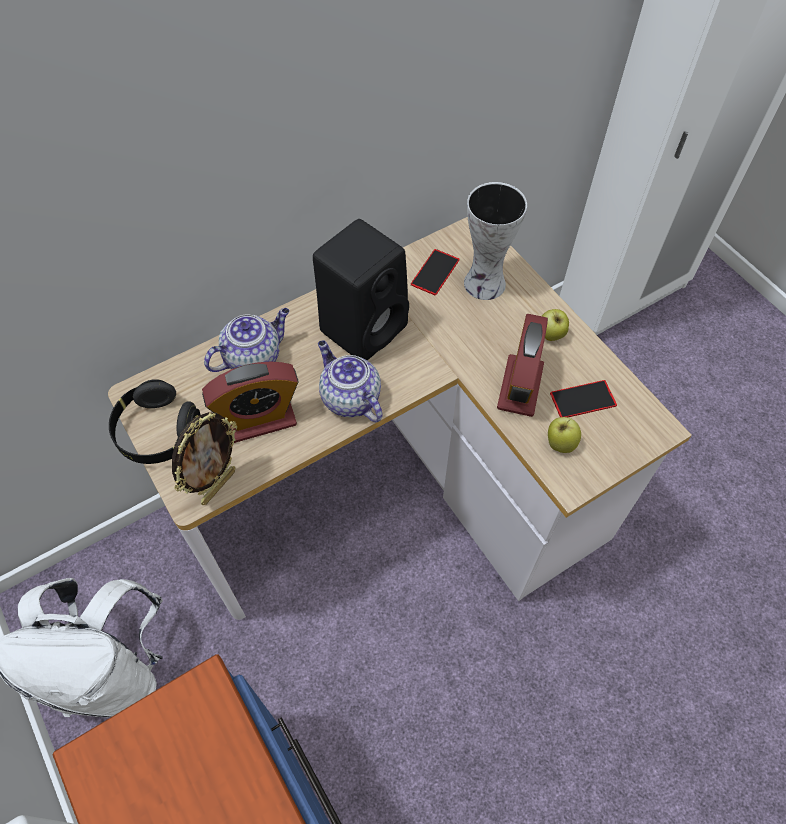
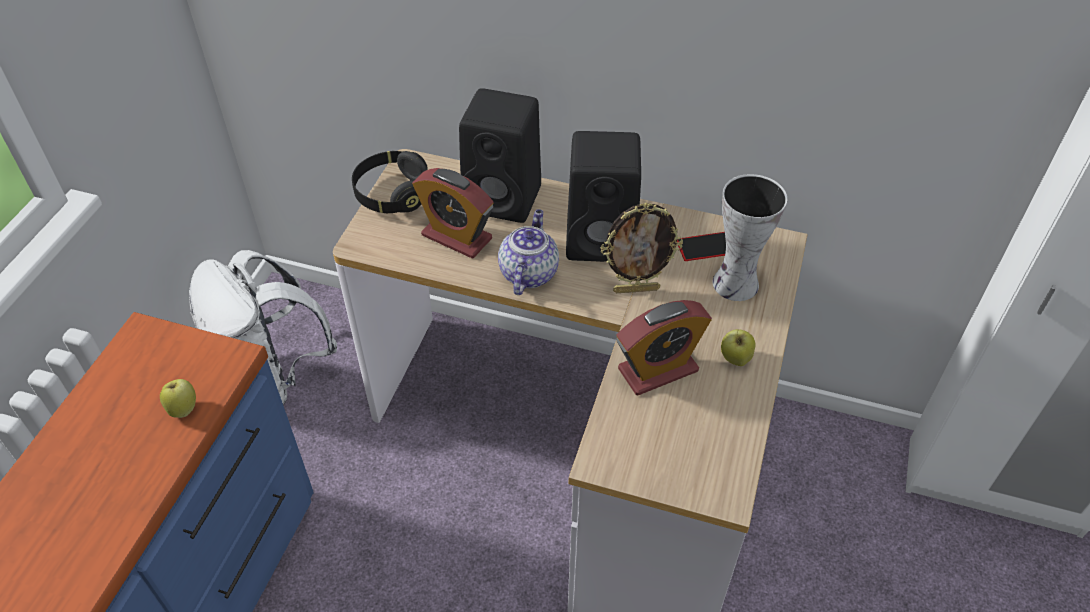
camera: 50 degrees right, 10 degrees down
(218, 486) = (381, 251): picture frame -> picture frame (636, 289)
(253, 357) = (505, 199): teapot -> black speaker
(560, 443) = (630, 431): apple -> apple (183, 408)
(583, 399) = (694, 421): phone -> none

